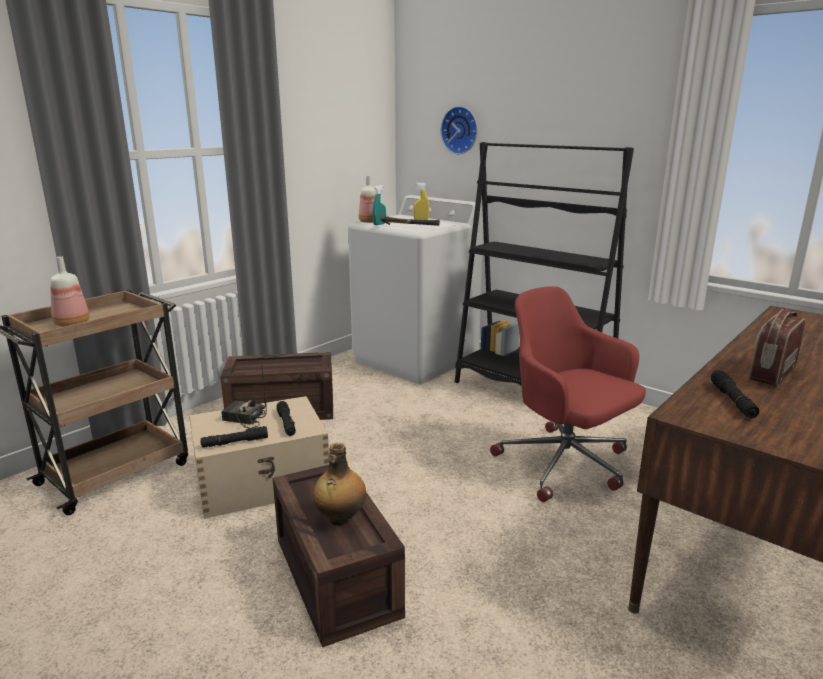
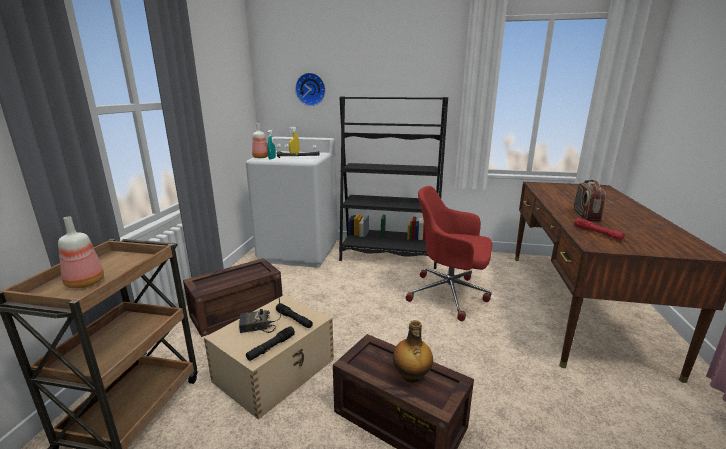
camera: 30 degrees left, 0 degrees up
(732, 401) = (597, 233): black flashlight -> red flashlight

